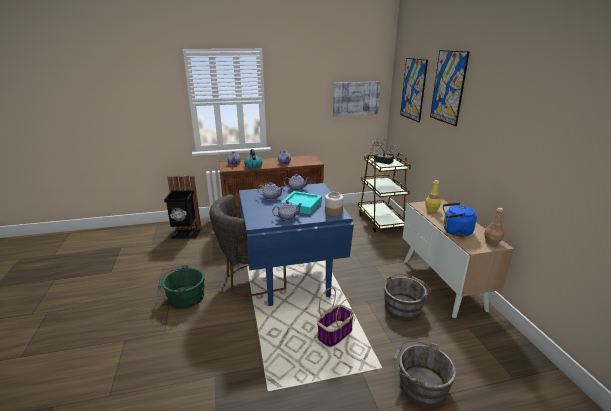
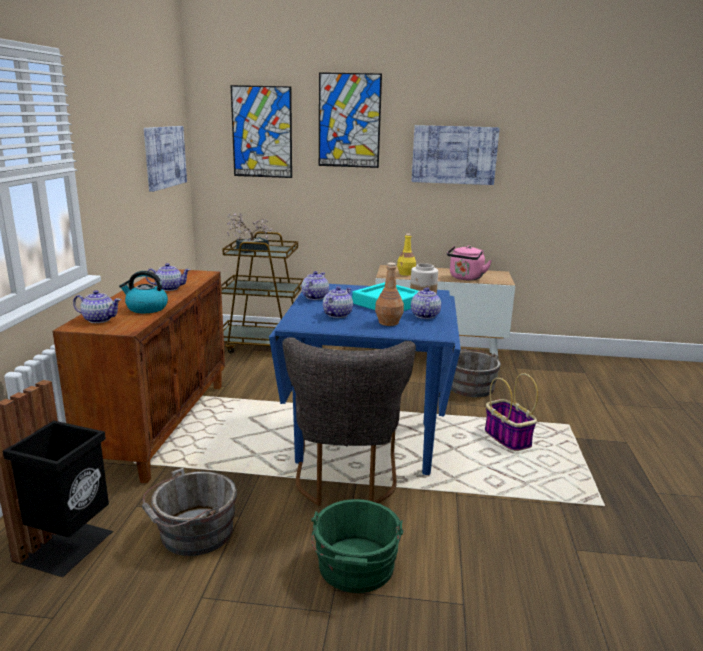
camera: 70 degrees left, 5 degrees down
(419, 384) = (591, 412): grey bucket -> grey bucket (192, 534)
(455, 231) = (465, 278): blue kettle -> pink kettle
(492, 242) = (494, 273): brown bottle -> brown bottle (388, 322)
(500, 127) = (454, 155): none -> picture

